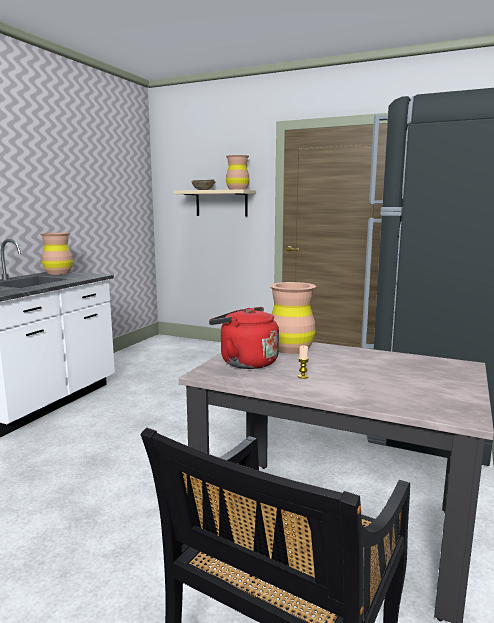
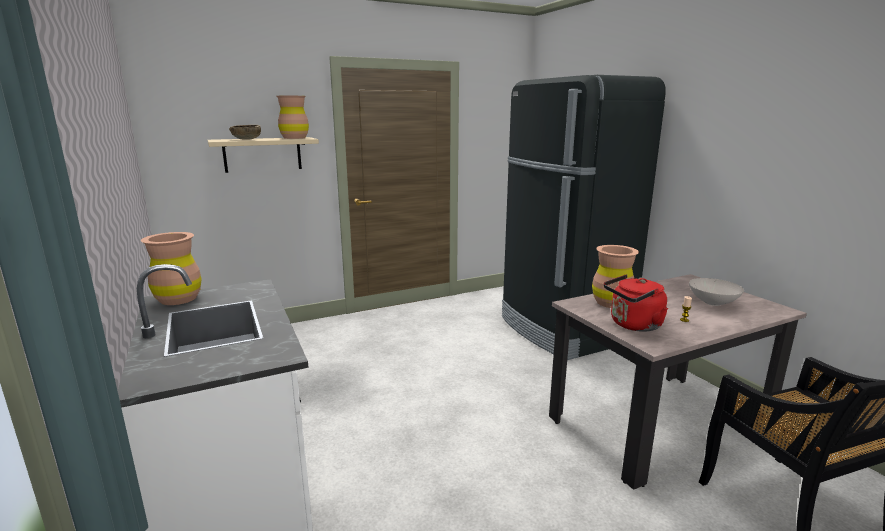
camera: 50 degrees left, 5 degrees up
(395, 382) = (713, 303): none -> white bowl

